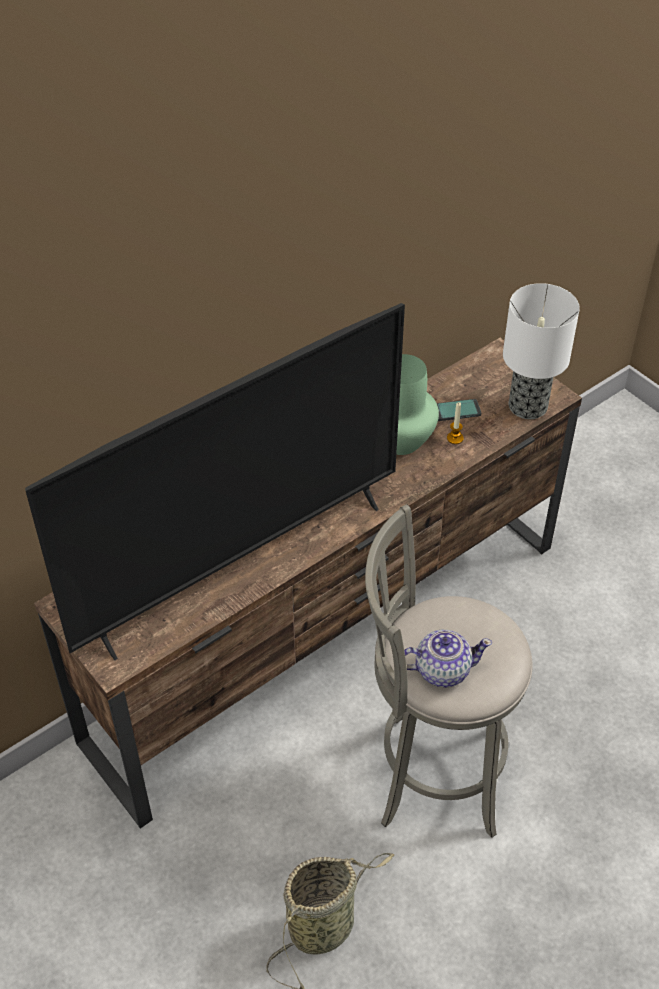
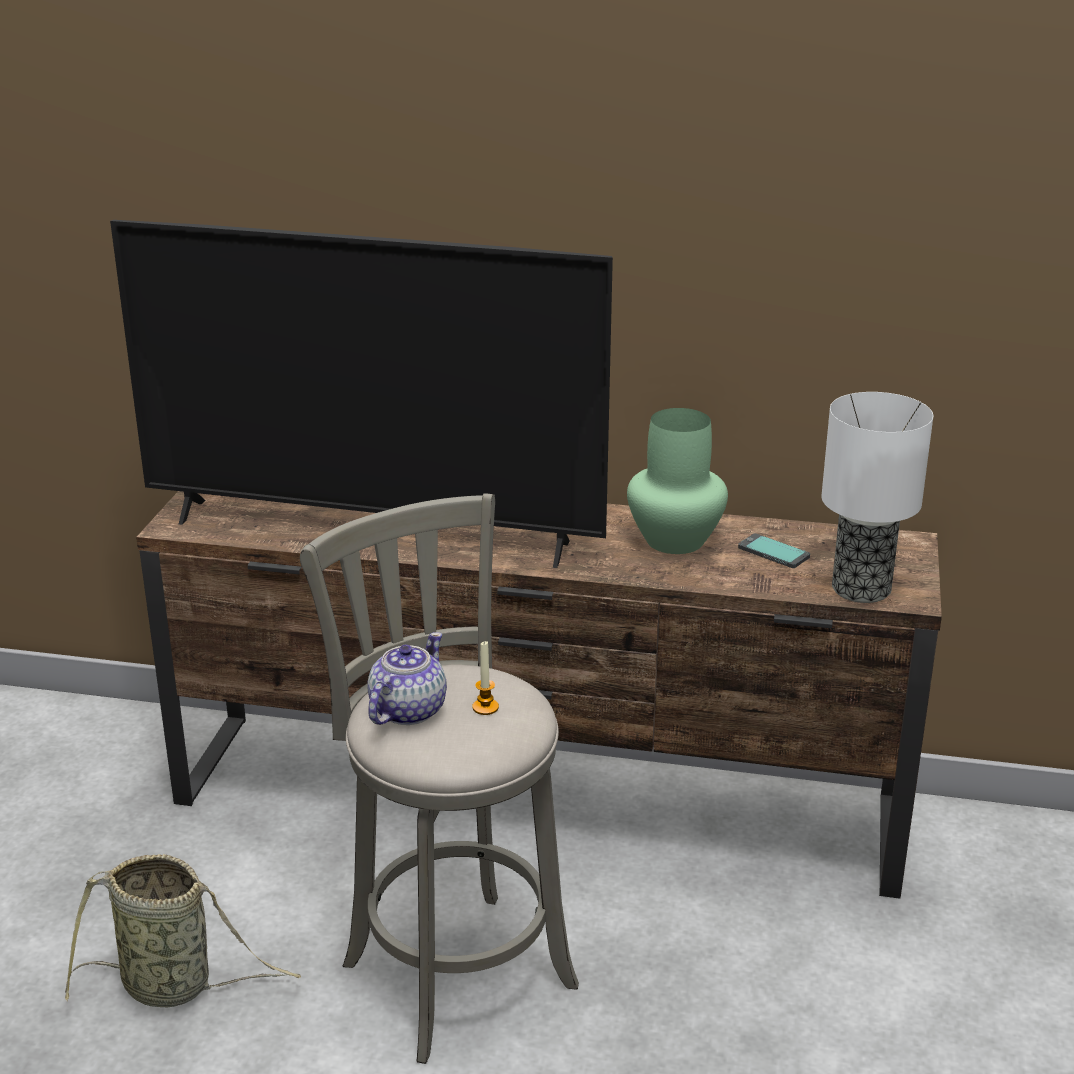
camera: 50 degrees right, 20 degrees down
(441, 670) = (406, 711): teapot -> teapot turned 105 degrees counterclockwise
(455, 438) = (732, 567): candle -> candle (485, 707)

